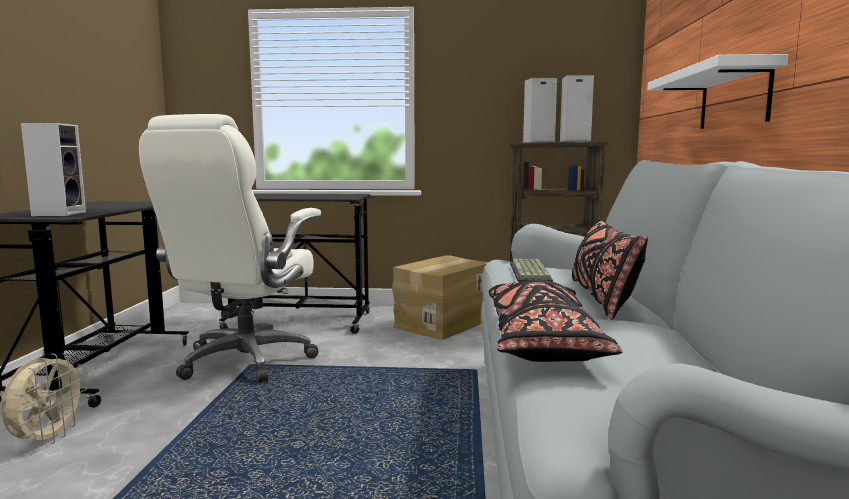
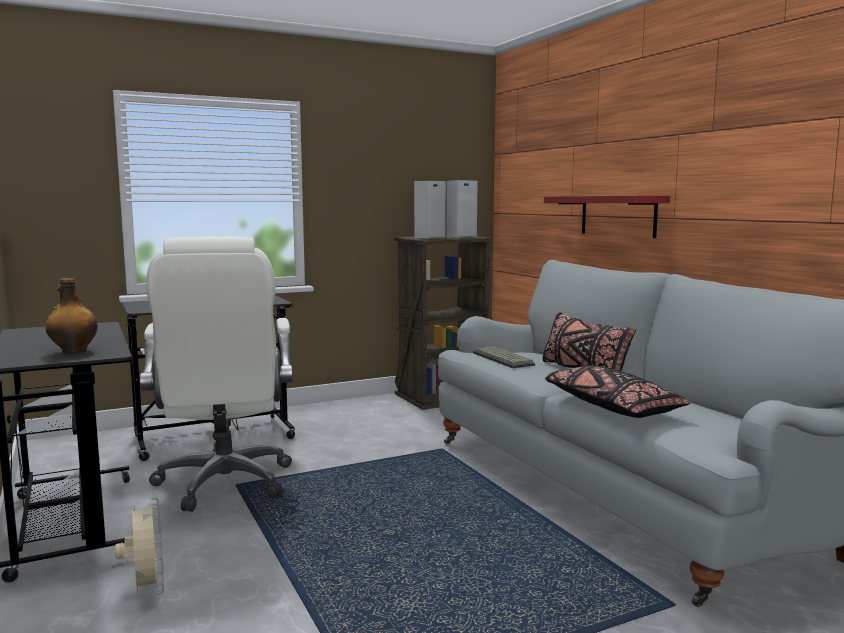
camera: 30 degrees left, 0 degrees up
(59, 213) = (73, 351): speaker -> bottle
(443, 323) = (358, 415): cardboard box -> none
(734, 98) = (617, 216): white shelf -> red shelf

